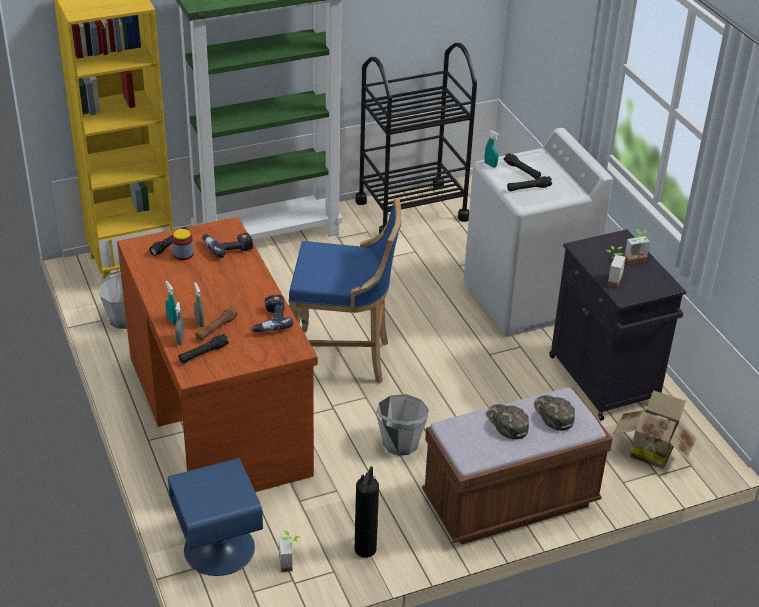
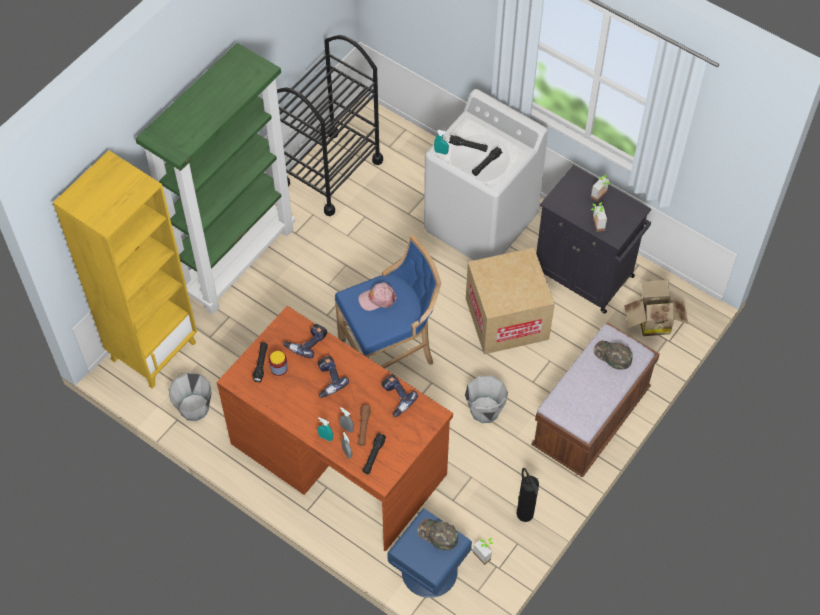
camera: 30 degrees left, 20 degrees up
(219, 281) = (327, 380): none -> power drill
(337, 259) = (377, 299): none -> pink cap
(489, 381) = (507, 319): none -> cardboard box
(507, 423) = (588, 381): green cap -> green cap (437, 535)

